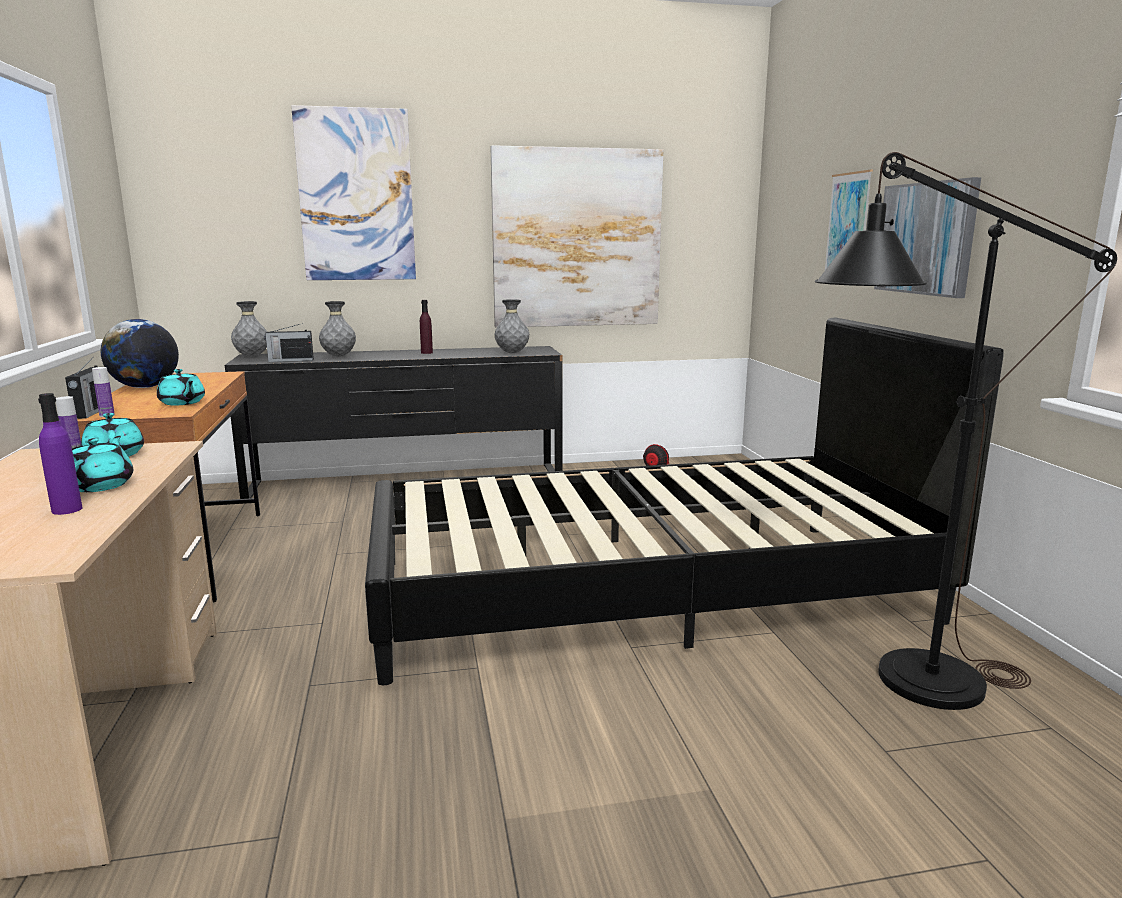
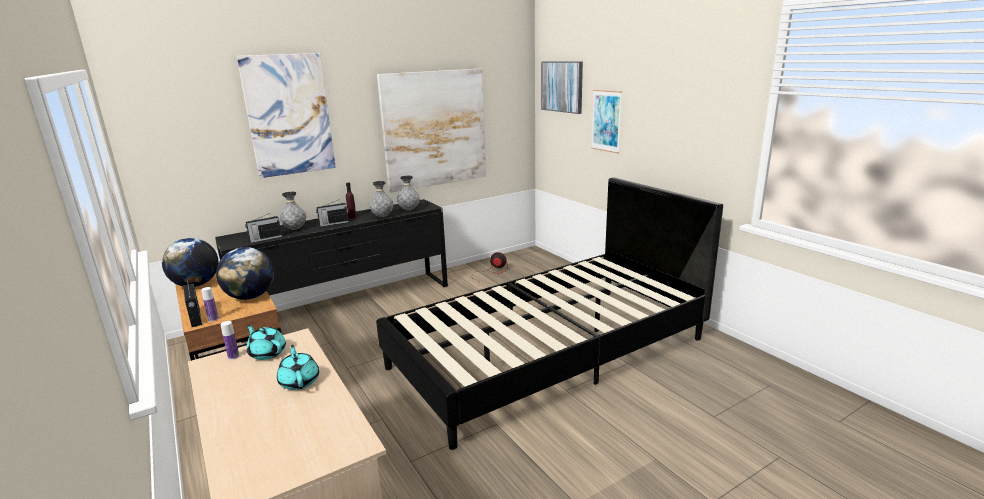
camera: 20 degrees left, 5 degrees up
(67, 510) = (308, 405): purple bottle -> none
(182, 403) = (250, 297): turquoise teapot -> globe
(252, 356) = (229, 238): grey vase -> grey vase (382, 217)
(393, 356) = (333, 223): none -> radio
(903, 683) = (700, 378): black floor lamp -> none
(926, 238) = (661, 135): picture -> picture (562, 86)

